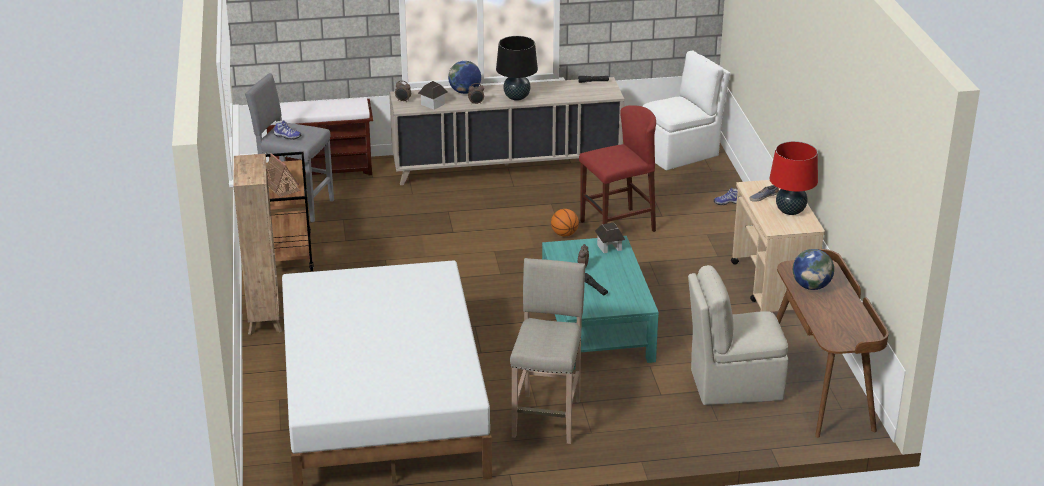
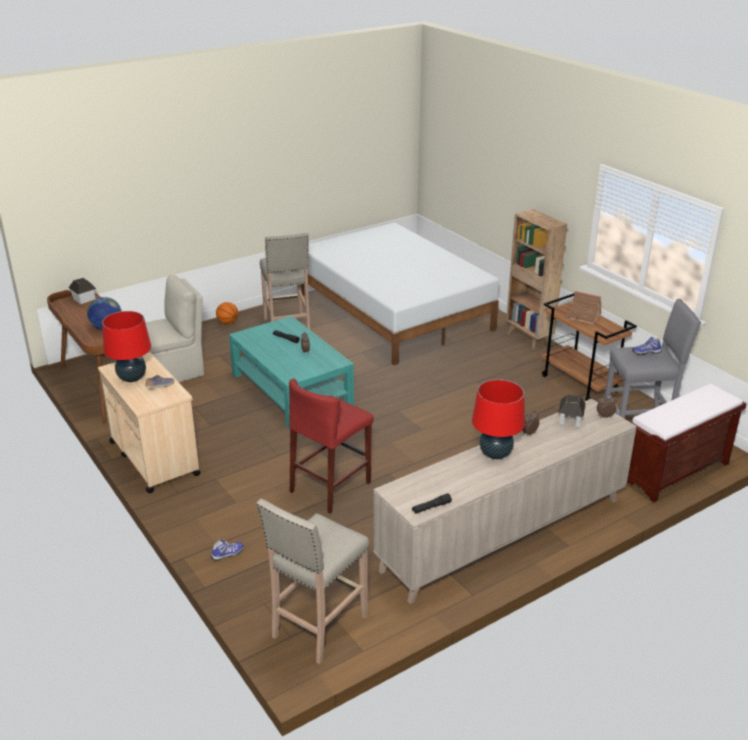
camera: 155 degrees right, 0 degrees up
(465, 92) = (559, 446): globe -> none
(516, 97) = (495, 454): black table lamp -> red table lamp
(564, 234) = (374, 463): basketball -> basketball (228, 323)
(609, 247) = (294, 371): toy house -> toy house (84, 299)
(680, 153) = (318, 627): white chair -> beige stool

